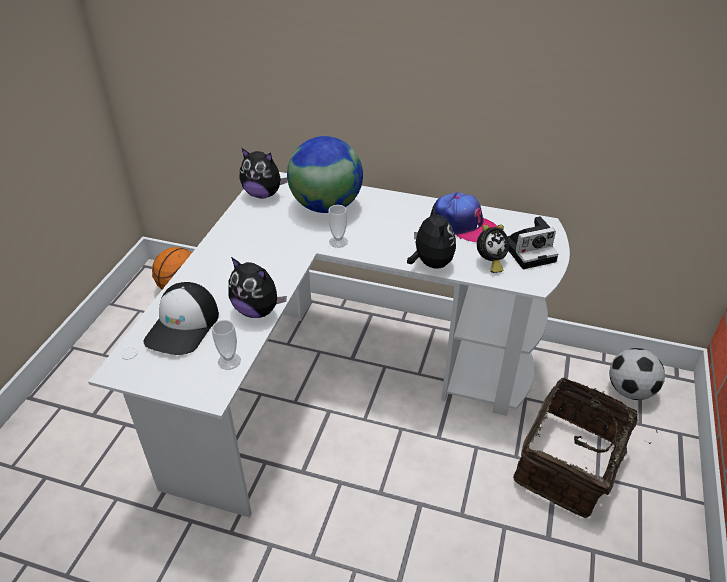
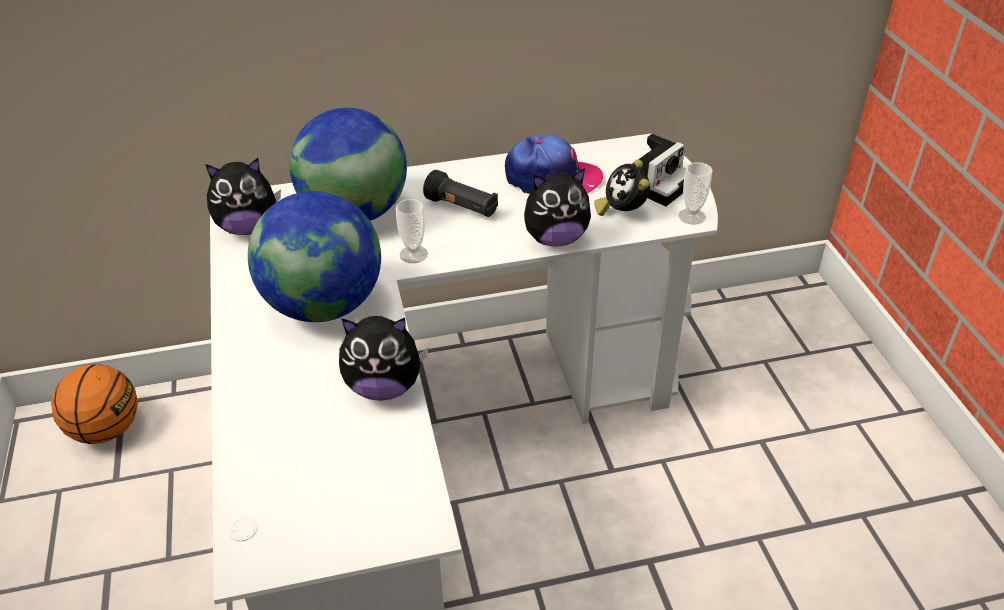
camera: 30 degrees left, 0 degrees up
(183, 326) = (296, 454): cap -> none
(229, 361) = (406, 471): cup -> cup (692, 216)
(265, 252) = (324, 306): none -> globe
(390, 224) = (462, 207): none -> black flashlight
(430, 263) = (555, 239): plush toy -> plush toy turned 120 degrees clockwise
(489, 262) = (622, 212): alarm clock -> alarm clock turned 135 degrees clockwise
(569, 465) = (773, 433): basket -> none
(630, 390) = (773, 320): football -> none

